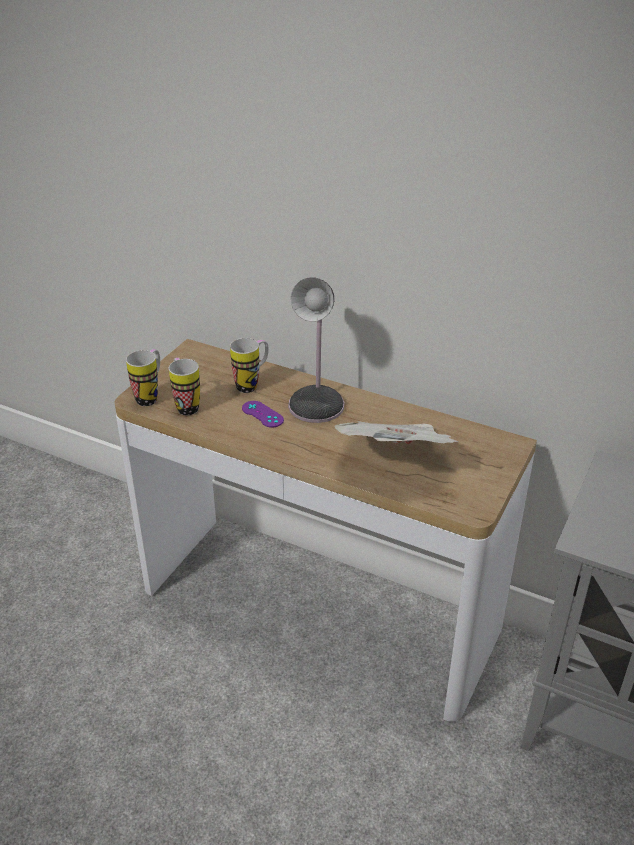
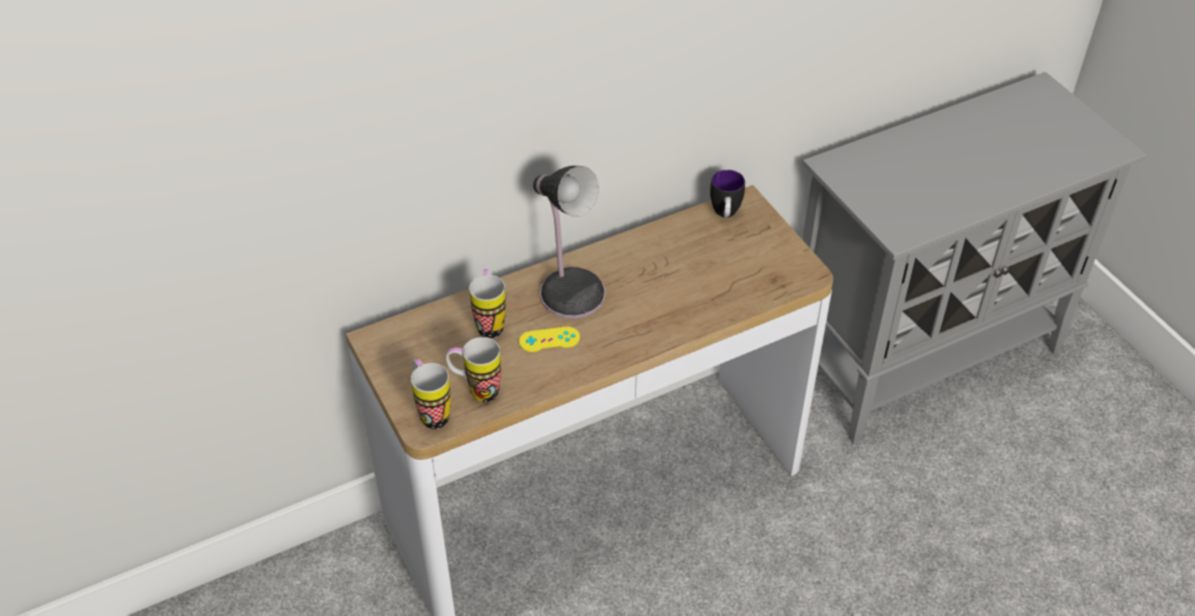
camera: 55 degrees left, 10 degrees up
(262, 414) = (549, 339): purple game controller -> yellow game controller
(397, 458) = (701, 282): newspaper -> none
(484, 440) = (725, 215): none -> mug

